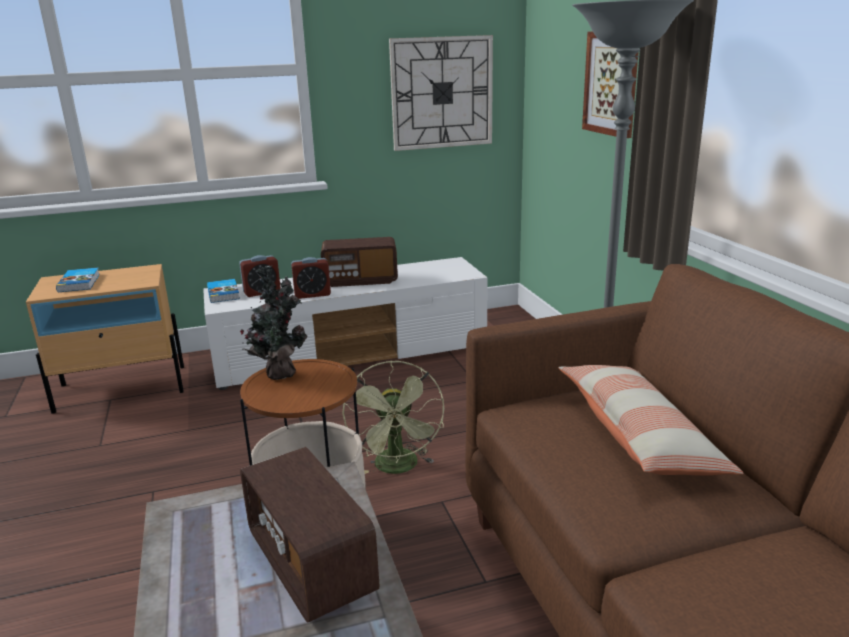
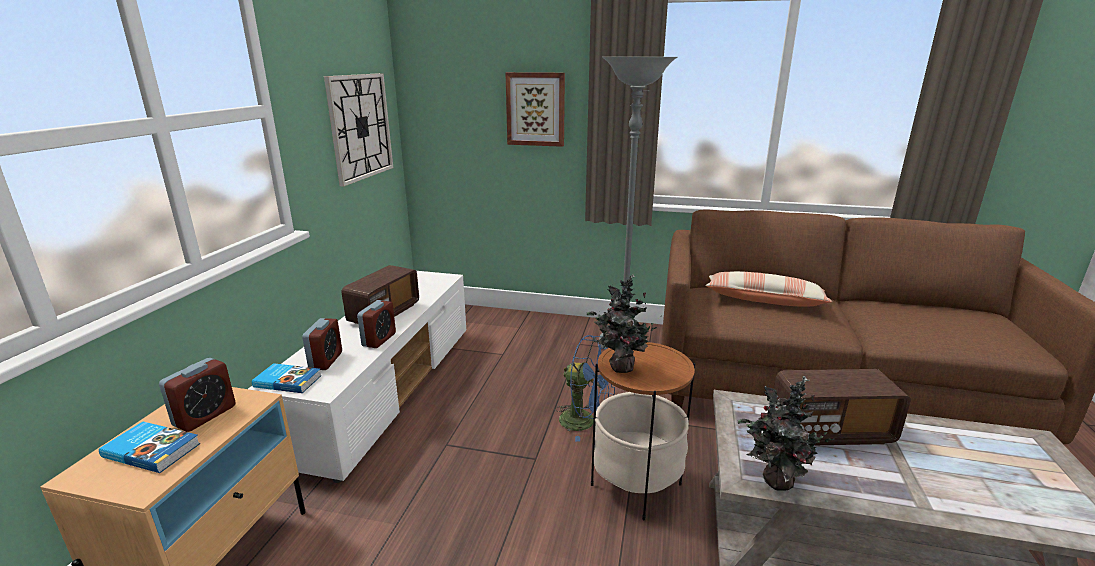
camera: 60 degrees left, 0 degrees up
(121, 279) = (205, 416): none -> alarm clock
(175, 533) = (775, 482): none -> potted plant
(398, 468) = (585, 422): green fan -> blue fan

